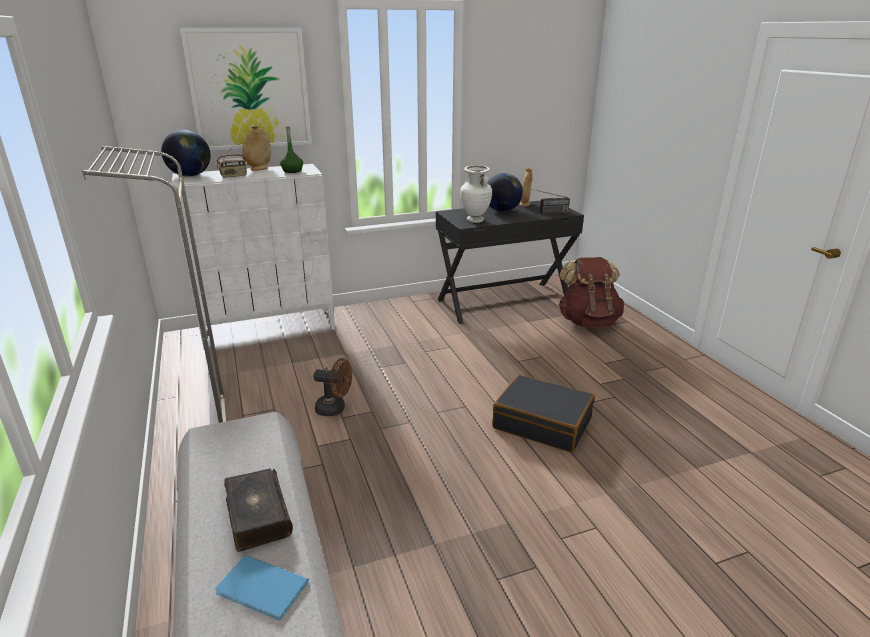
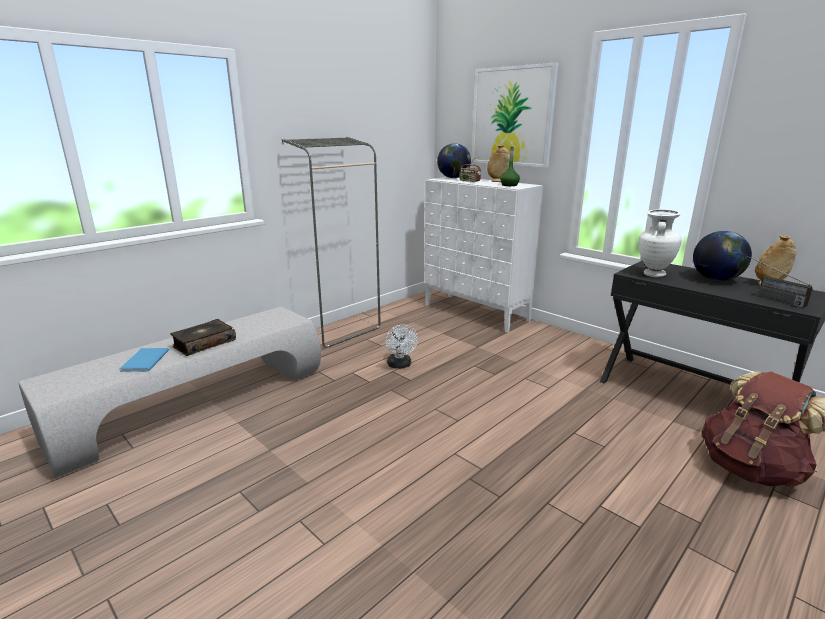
camera: 65 degrees right, 5 degrees down
(335, 409) = (400, 365): brown fan -> white fan
(542, 423) = (471, 473): black suitcase -> none

